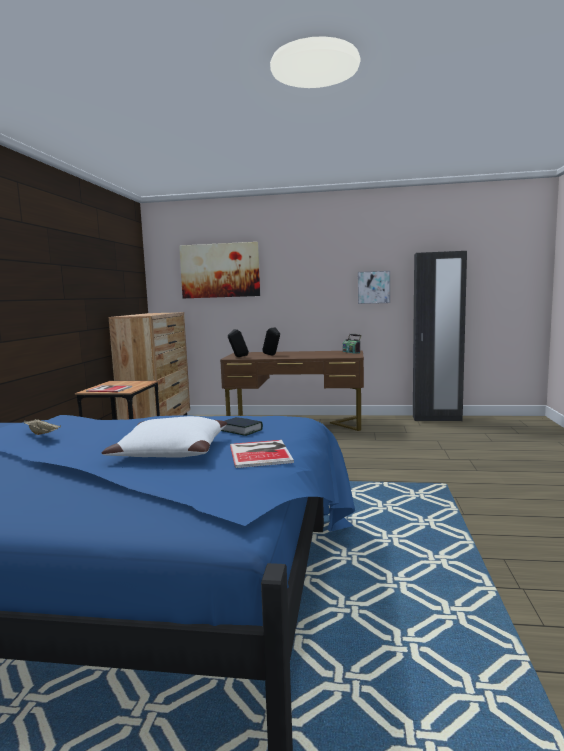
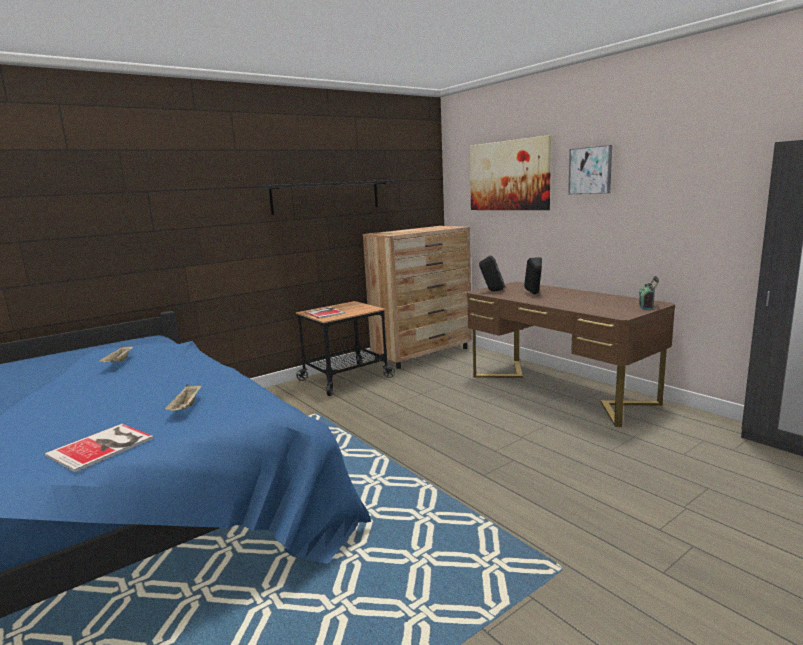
camera: 45 degrees right, 5 degrees up
(84, 279) = (326, 197): none -> black shelf
(170, 451) = (90, 414): white pillow -> none
(241, 430) = (186, 407): book -> beige tray
(373, 287) = (709, 202): picture -> picture (590, 170)

